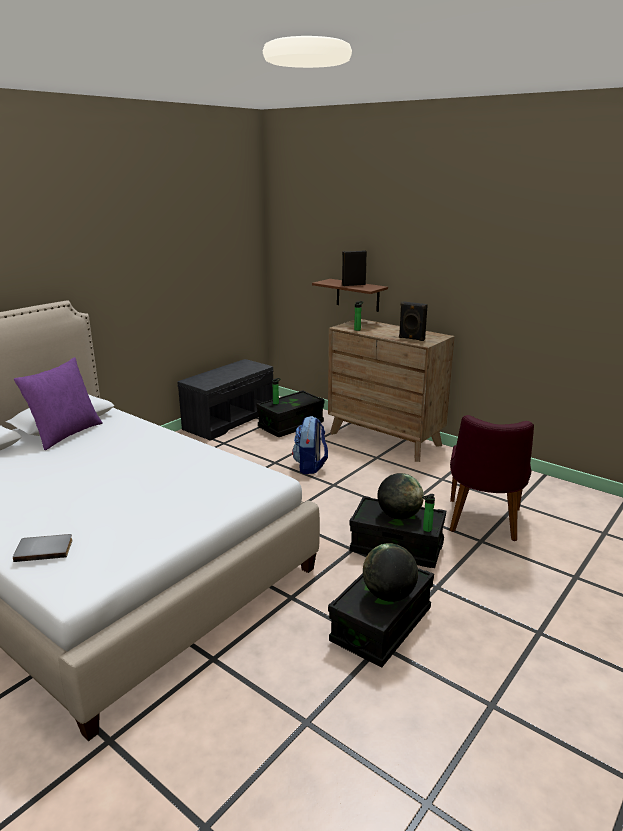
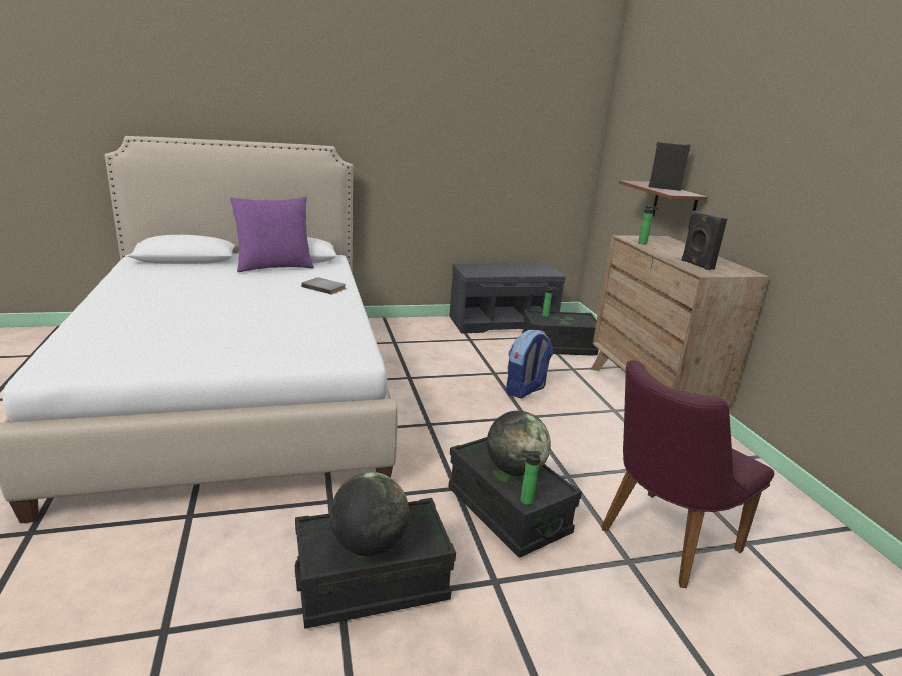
camera: 35 degrees right, 0 degrees up
(44, 549) = (91, 332): grey book -> grey book (325, 287)

